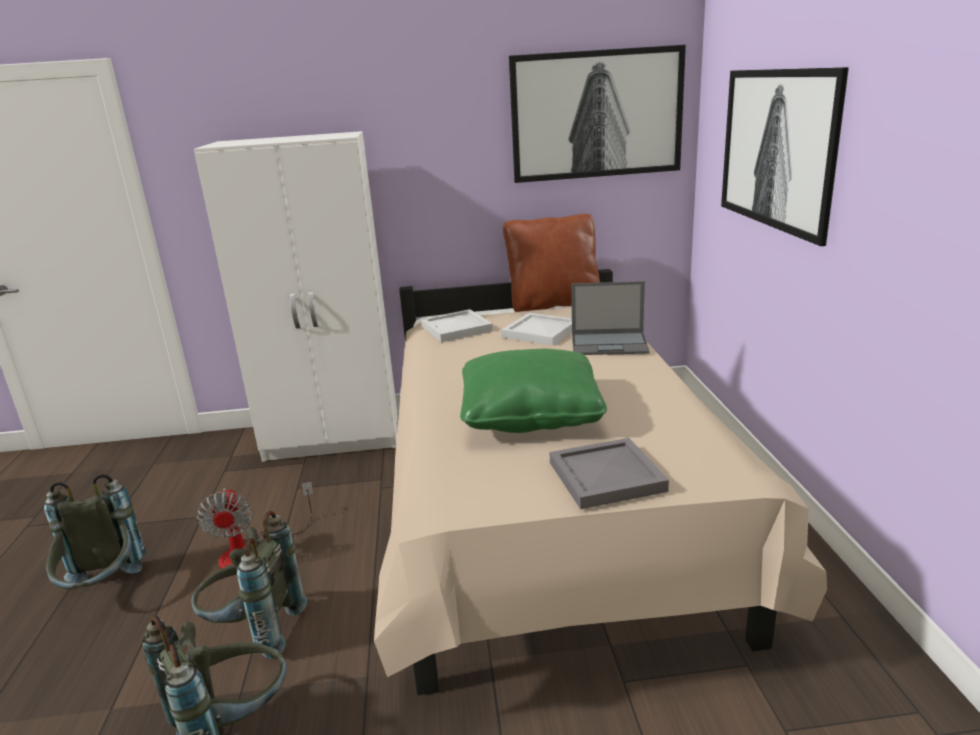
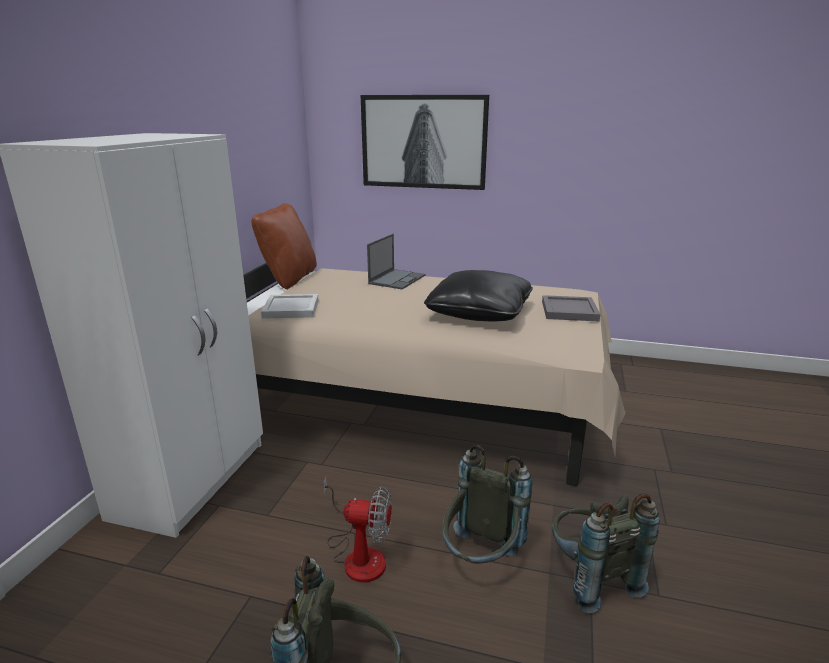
camera: 70 degrees left, 0 degrees up
(530, 414) = (479, 313): green pillow -> black pillow
(539, 332) = (346, 289): white tray -> none
(597, 115) = (270, 124): picture -> none

